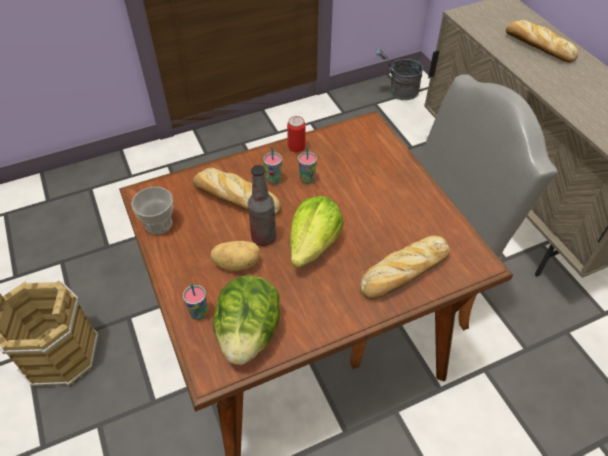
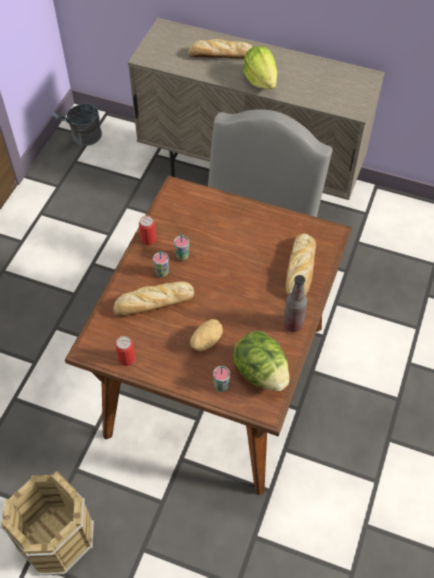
camera: 45 degrees left, 5 degrees up
(159, 224) = (126, 359): cup -> can
(263, 238) = (202, 313): bottle -> bottle (293, 324)
(314, 245) = (235, 294): lettuce -> lettuce (260, 80)

